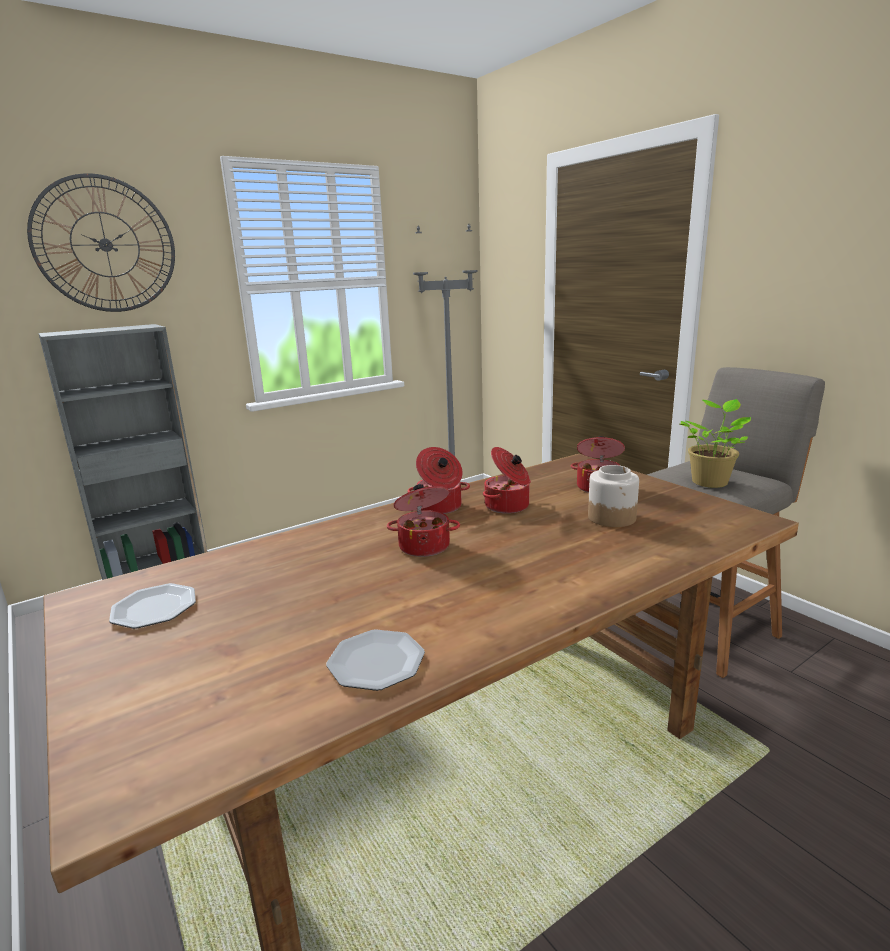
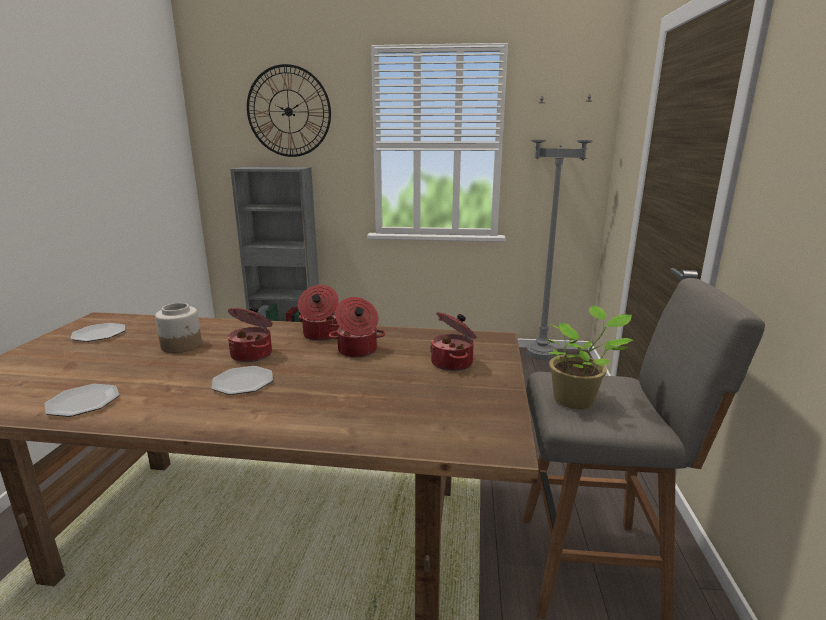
camera: 40 degrees right, 0 degrees up
(486, 567) = (243, 382): none -> plate
(612, 517) = (397, 388): jar -> jar (182, 345)

